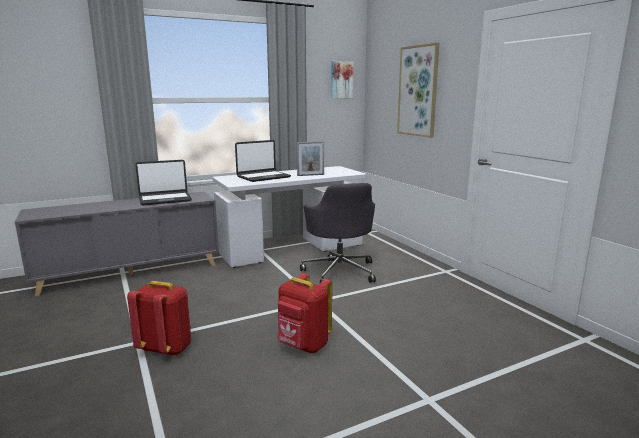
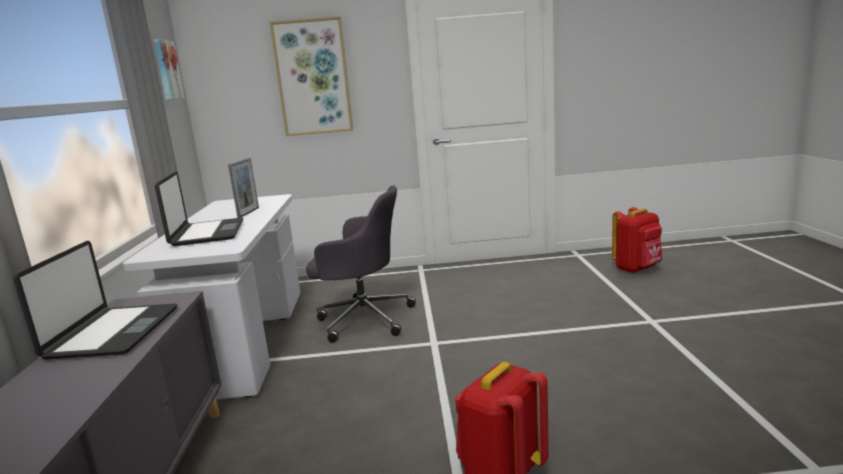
camera: 65 degrees left, 0 degrees up
(303, 346) = (540, 365): red backpack -> red backpack (637, 269)

